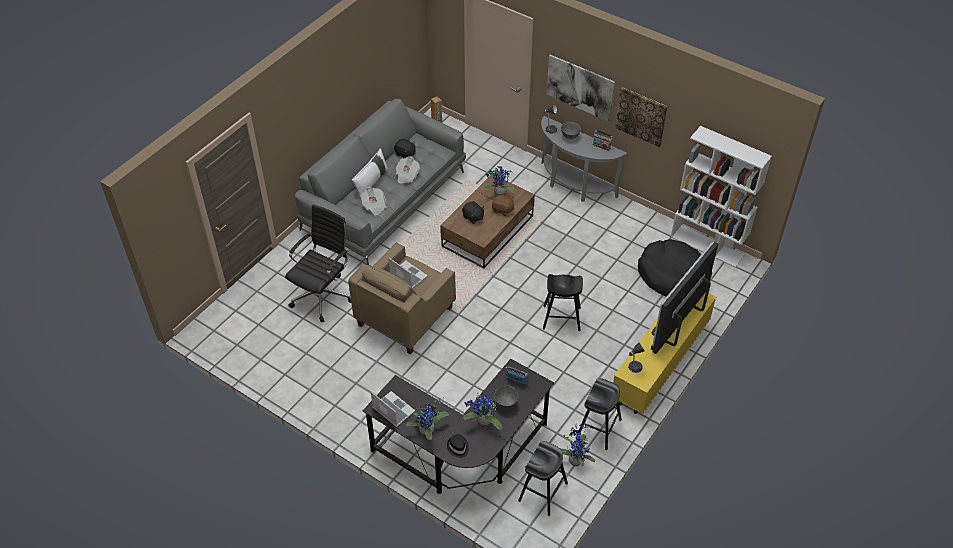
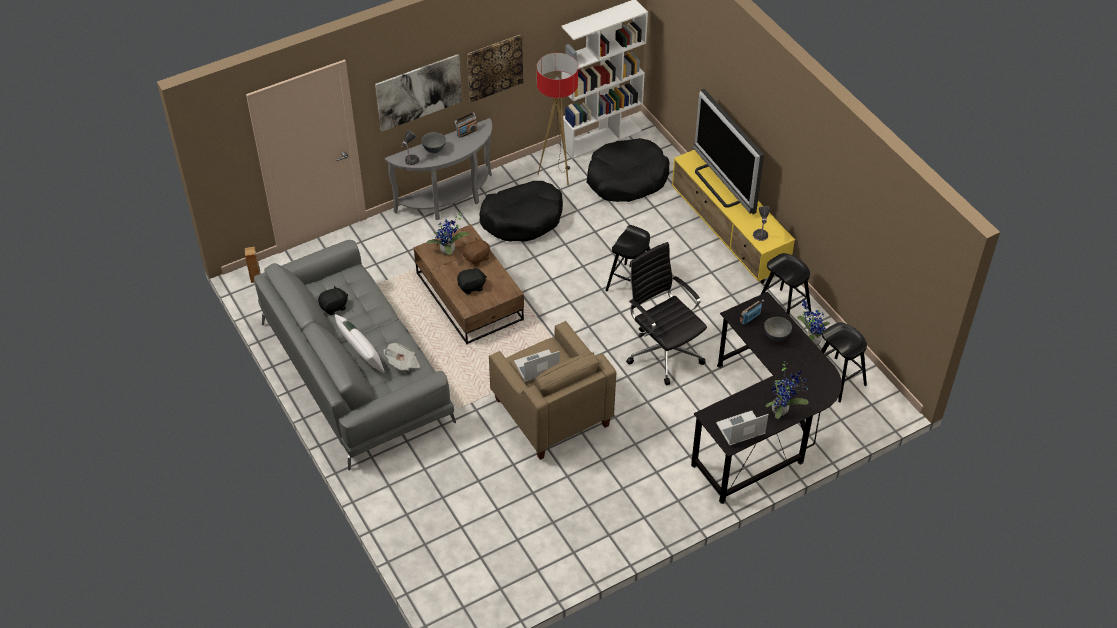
camera: 65 degrees left, 0 degrees up
(323, 295) = (472, 479): black office chair -> black office chair (663, 351)
(407, 175) = (372, 317): newspaper -> none
(458, 447) = (812, 392): black hat -> none
(483, 422) = (790, 362): potted plant -> none
(585, 231) = (522, 218): none -> black dog bed
(647, 234) = (557, 174): none -> floor lamp

